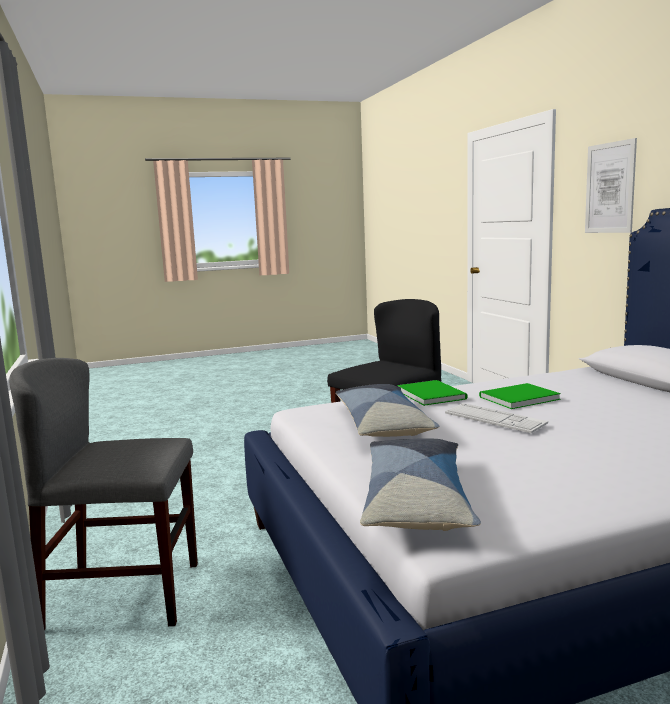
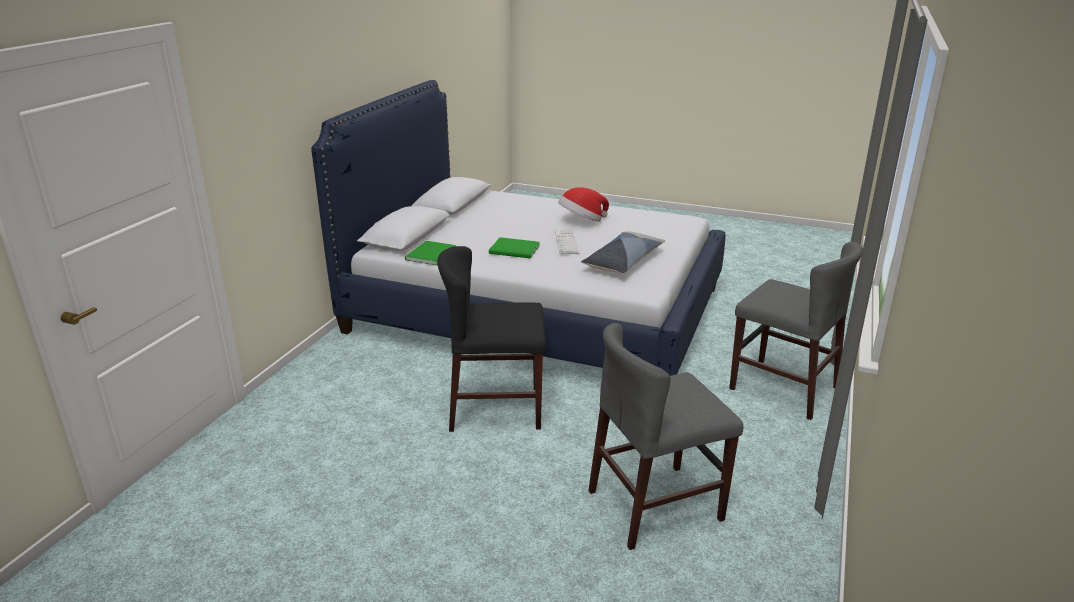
camera: 140 degrees left, 15 degrees up
(201, 464) = (655, 505): none -> grey chair
(416, 500) = (676, 229): pillow -> none
(431, 394) = (549, 270): green book -> green book (429, 255)
(576, 455) = (581, 221): none -> hat
(610, 188) = (264, 113): picture -> none

